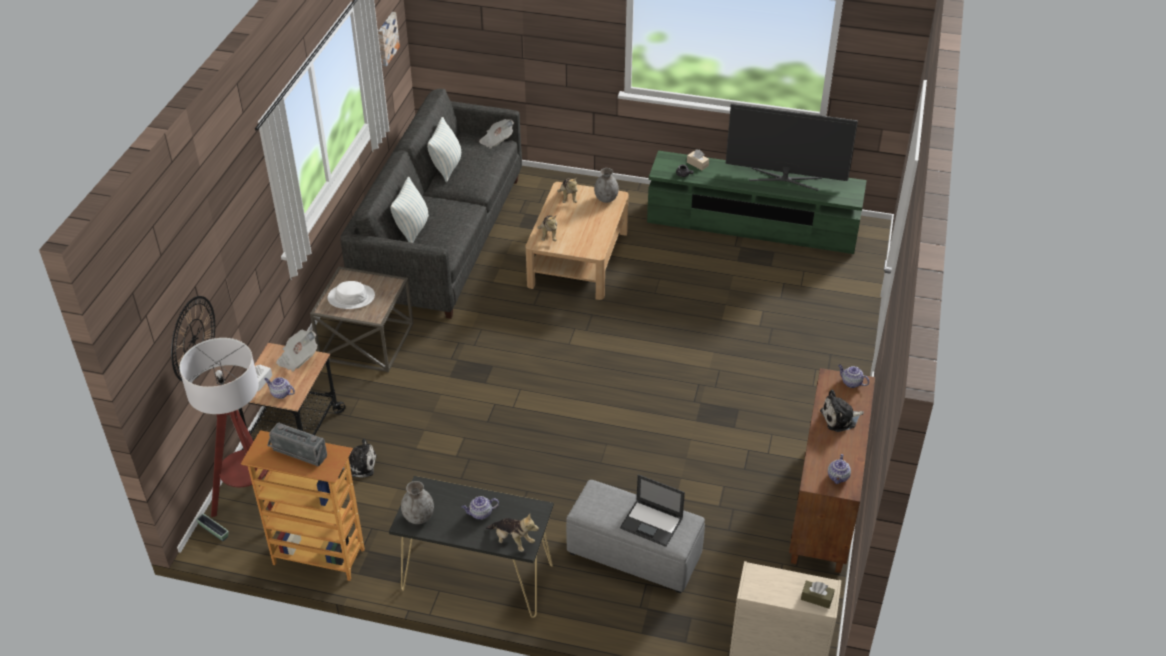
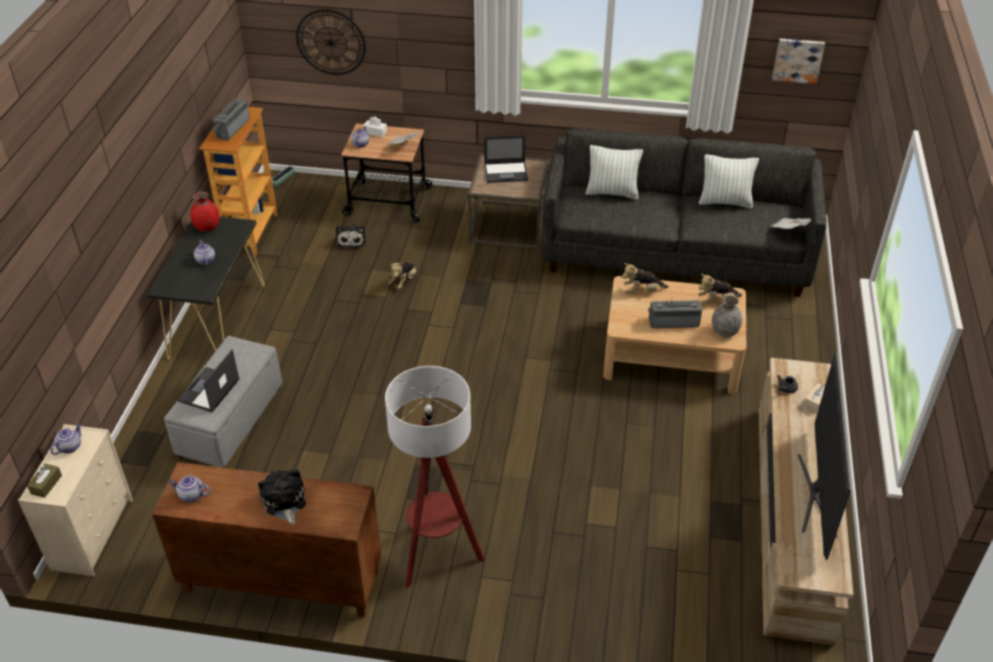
camera: 85 degrees right, 0 degrees up
(253, 506) = (307, 194): floor lamp -> floor lamp (437, 555)
(351, 297) = (506, 172): white hat -> laptop
(419, 517) = (207, 227): grey vase -> red vase
(512, 540) = (171, 281): plush toy -> plush toy (404, 281)
(590, 223) = (673, 321): none -> radio
(752, 225) = (792, 517): green tv stand -> beige tv stand
(851, 383) = (345, 515): teapot -> teapot (70, 446)

